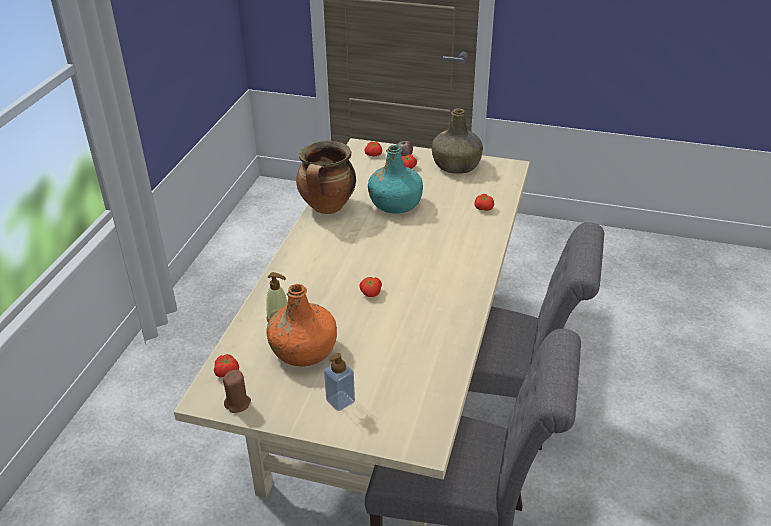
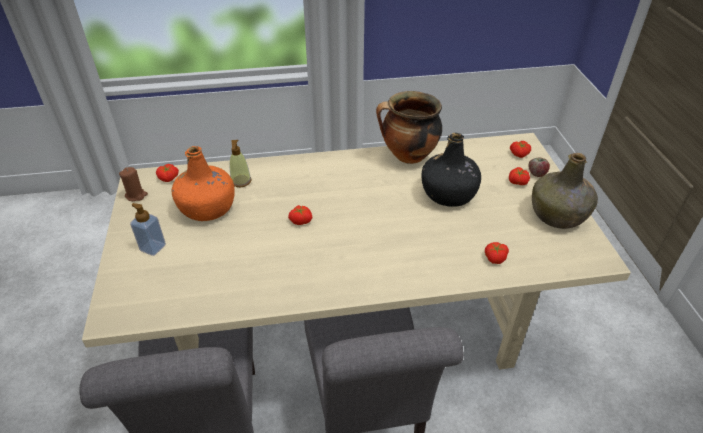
camera: 65 degrees right, 5 degrees up
(395, 203) = (449, 193): turquoise bottle -> black bottle

